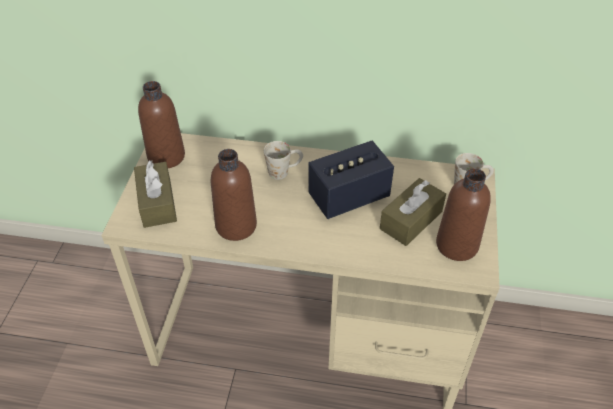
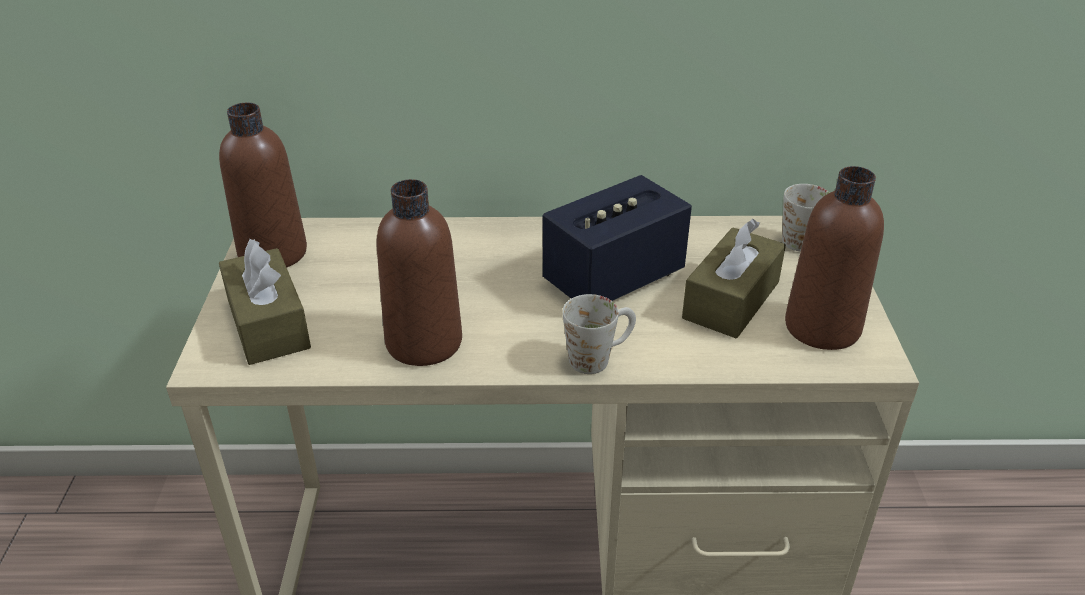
camera: 10 degrees left, 10 degrees down
(284, 171) = (490, 253): white mug -> white mug (599, 357)

